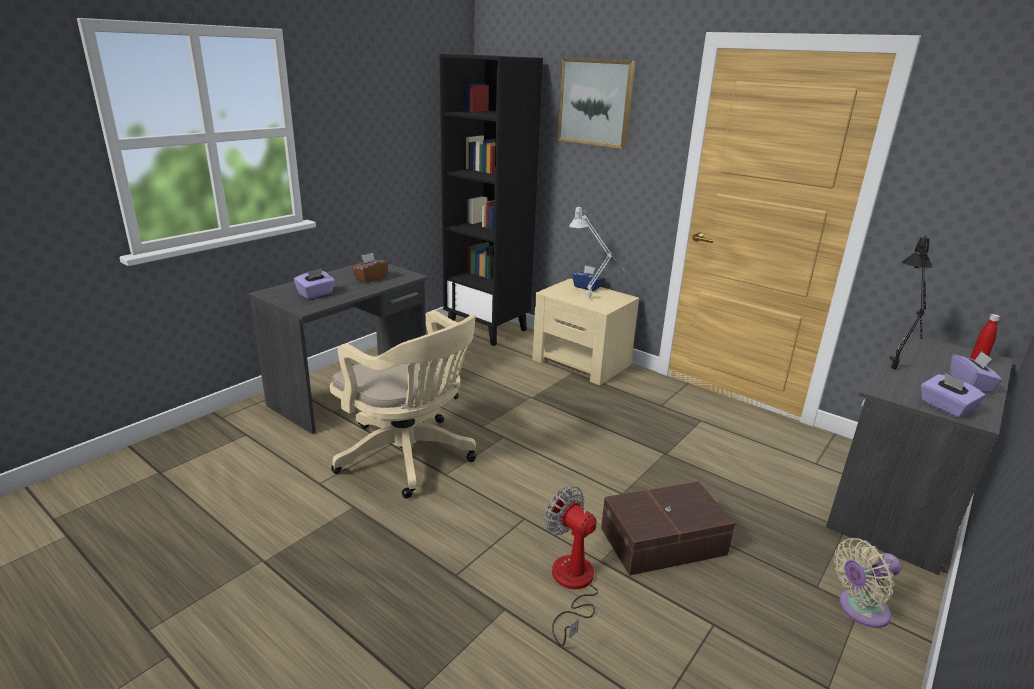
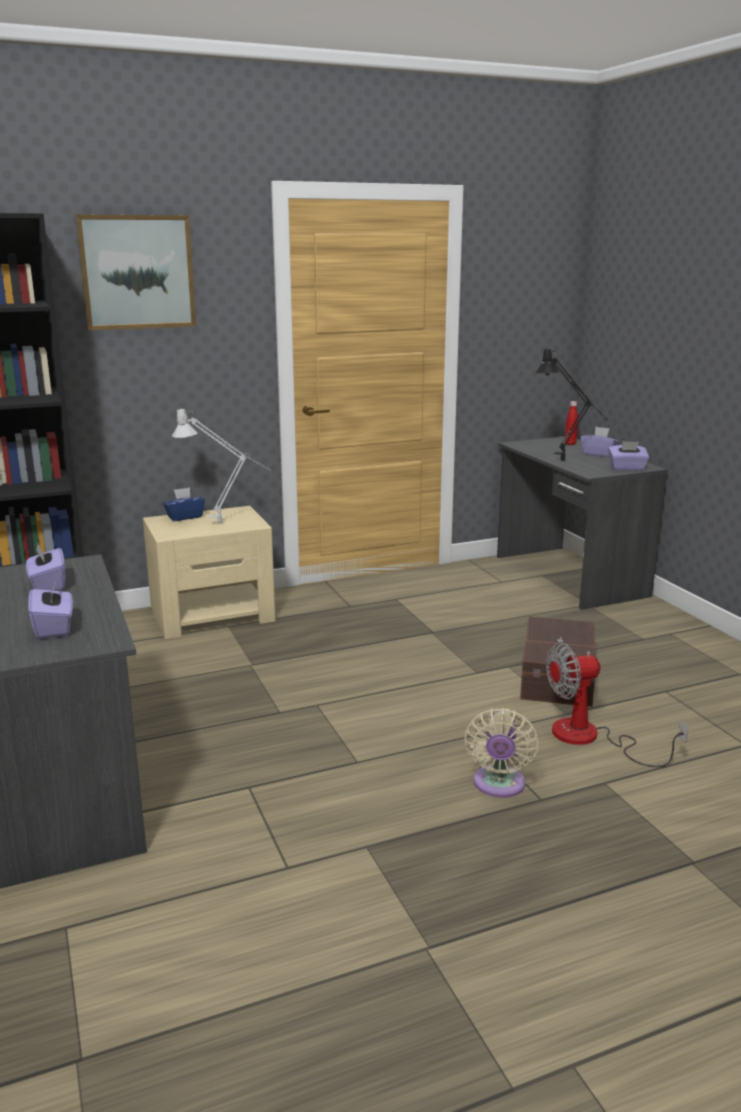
camera: 60 degrees left, 5 degrees down
(370, 278) = (48, 585): brown tissue box -> purple tissue box
(410, 457) = (296, 779): beige office chair -> none
(859, 609) = (672, 634): beige fan -> beige fan (498, 786)

